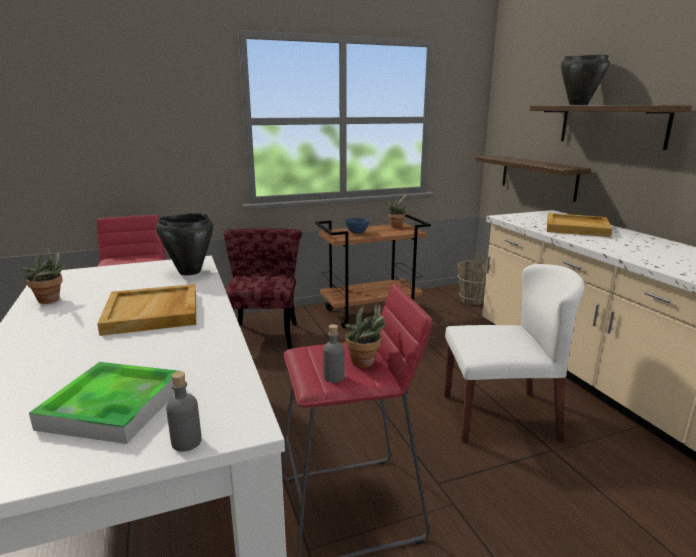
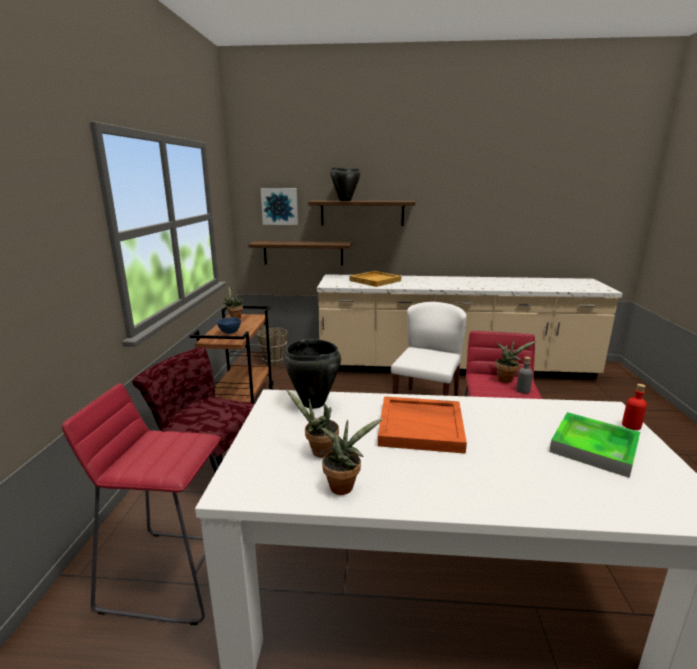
camera: 65 degrees left, 0 degrees up
(103, 286) = (319, 452): none -> potted plant
(153, 313) = (421, 426): beige tray -> orange tray
(186, 442) = (631, 426): grey bottle -> red bottle
(526, 114) = (280, 206): none -> picture

